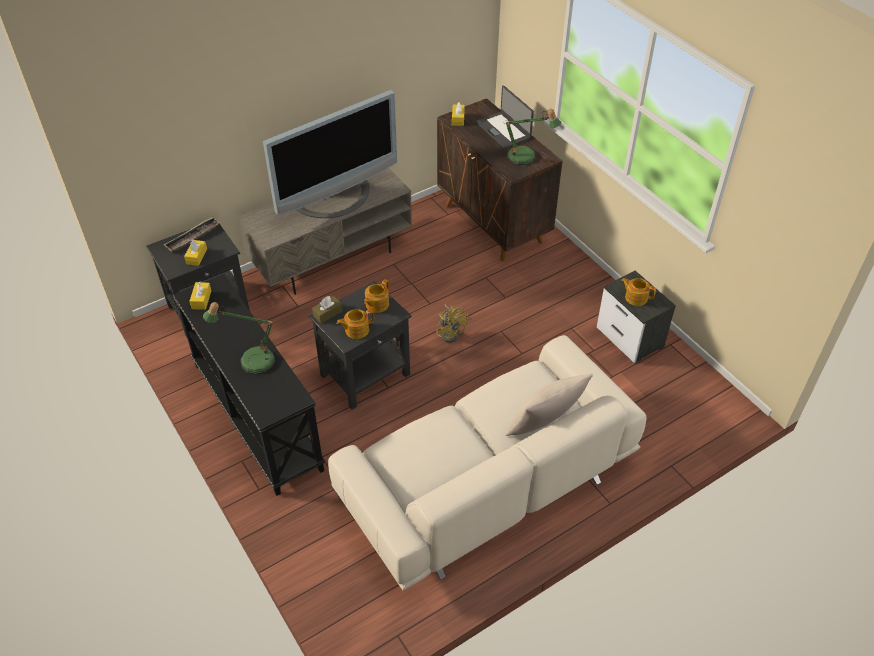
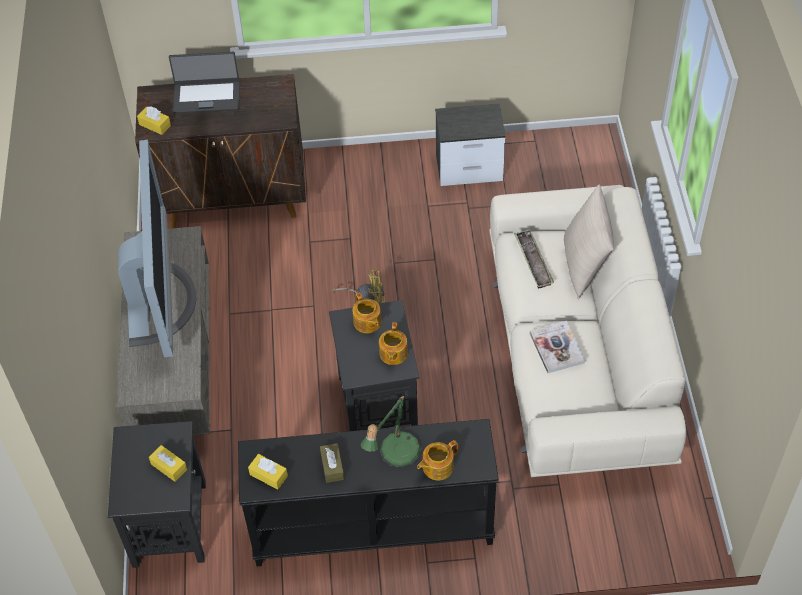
camera: 60 degrees left, 5 degrees up
(193, 237) = (130, 461): tray -> tray (533, 261)
(327, 313) = (352, 370): brown tissue box -> brown tissue box (332, 466)
(440, 437) = (557, 348): none -> book
(526, 158) = (267, 99): table lamp -> none
(635, 297) = (470, 125): teapot -> teapot (437, 467)

